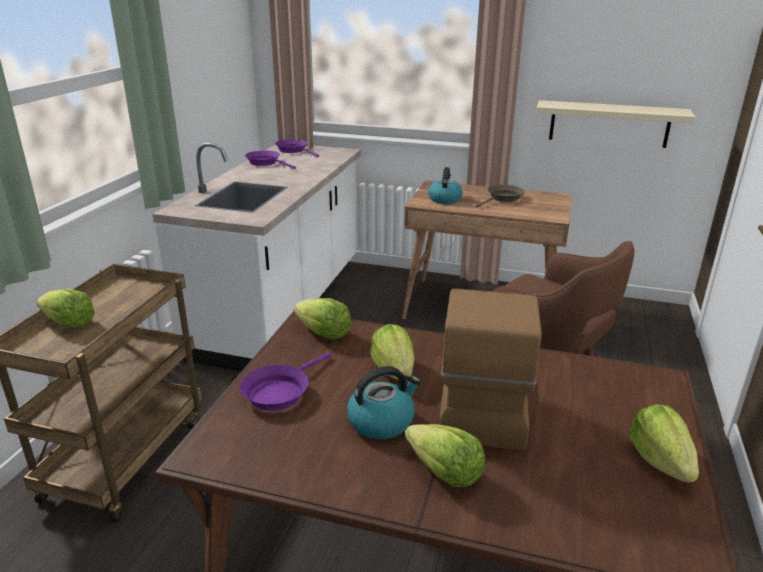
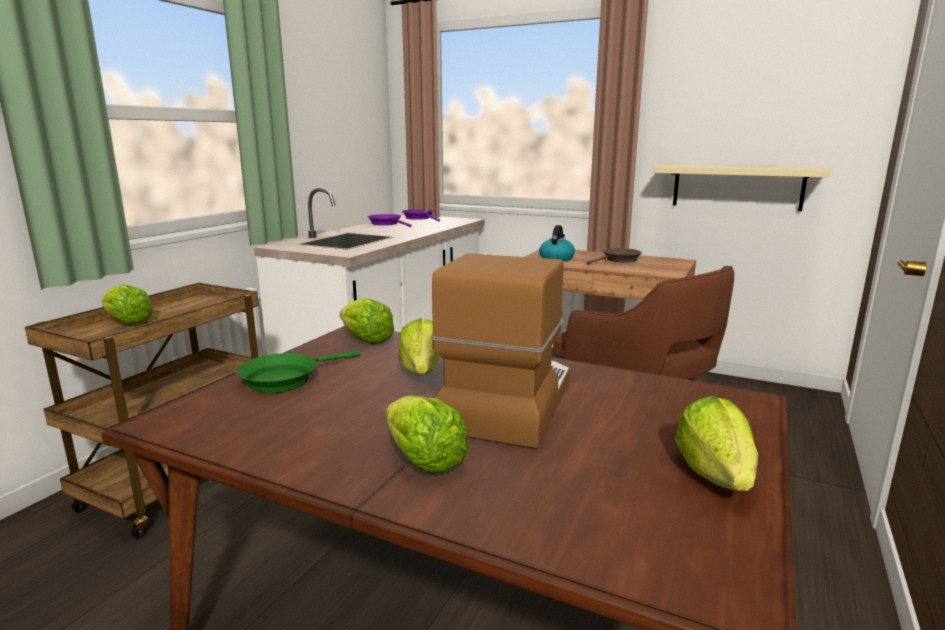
camera: 10 degrees right, 10 degrees down
(279, 391) = (285, 379): purple frying pan -> green frying pan
(382, 421) = (379, 410): kettle -> none

